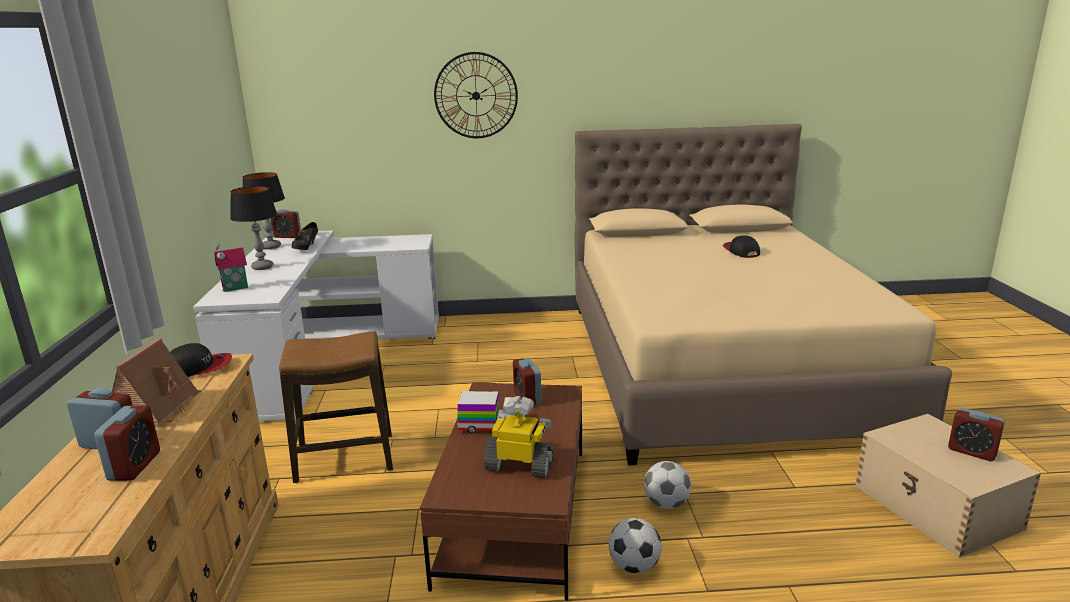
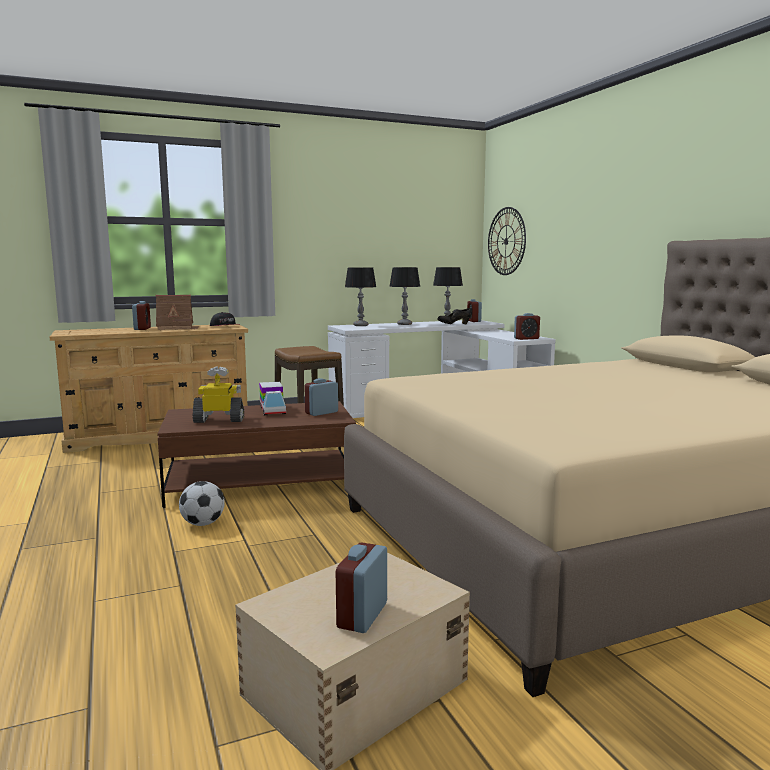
camera: 70 degrees right, 10 degrees down
(134, 466) = (120, 331): alarm clock -> alarm clock (526, 338)
(235, 289) = (360, 325): toy house -> table lamp
(476, 95) = (602, 207): wall clock -> wall clock (506, 241)
(520, 465) = (219, 420): toy robot -> toy robot turned 90 degrees counterclockwise
(666, 504) = (294, 528): football -> none
(741, 251) = (696, 391): cap -> none

